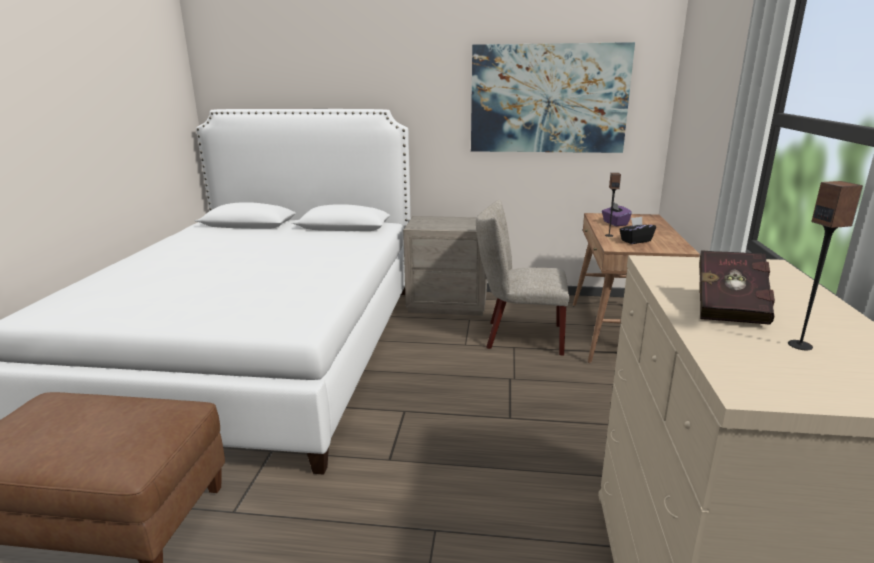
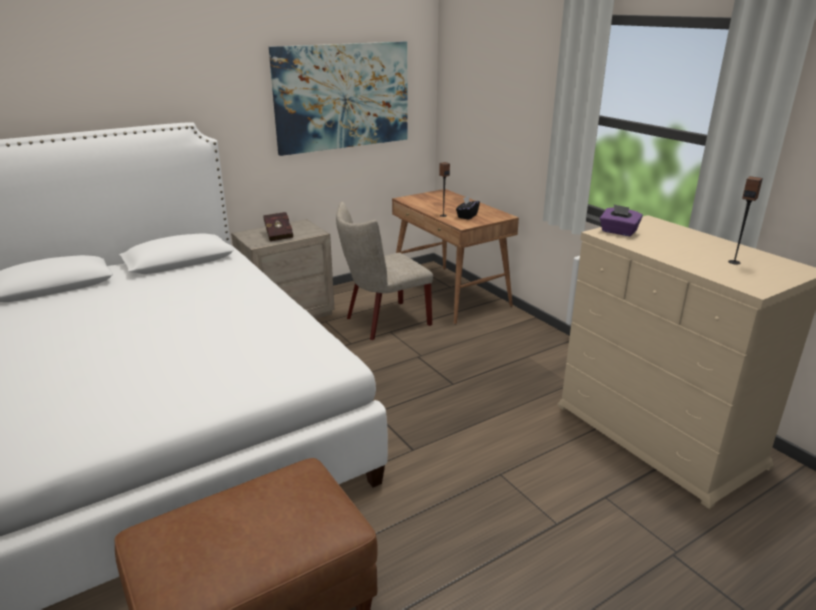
camera: 40 degrees left, 5 degrees up
(615, 223) = (430, 203): purple tissue box -> purple tissue box (618, 232)
(730, 307) = (680, 251): red book -> red book (279, 235)

